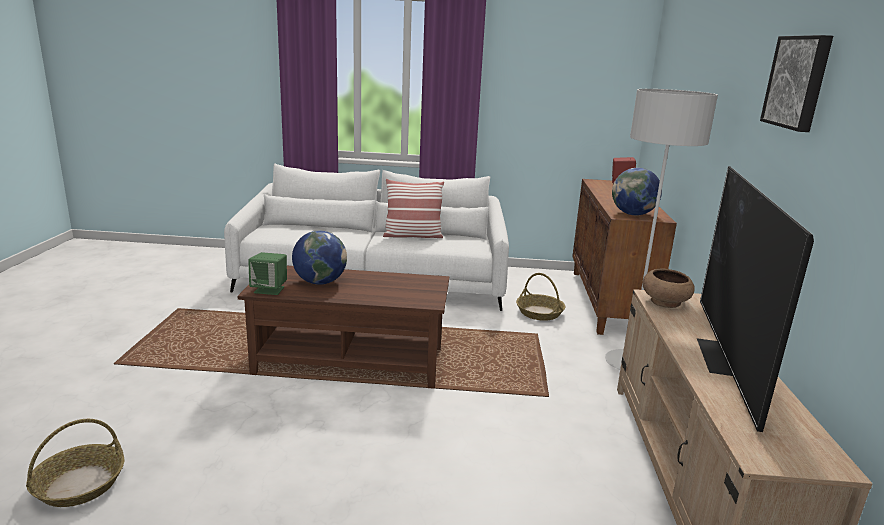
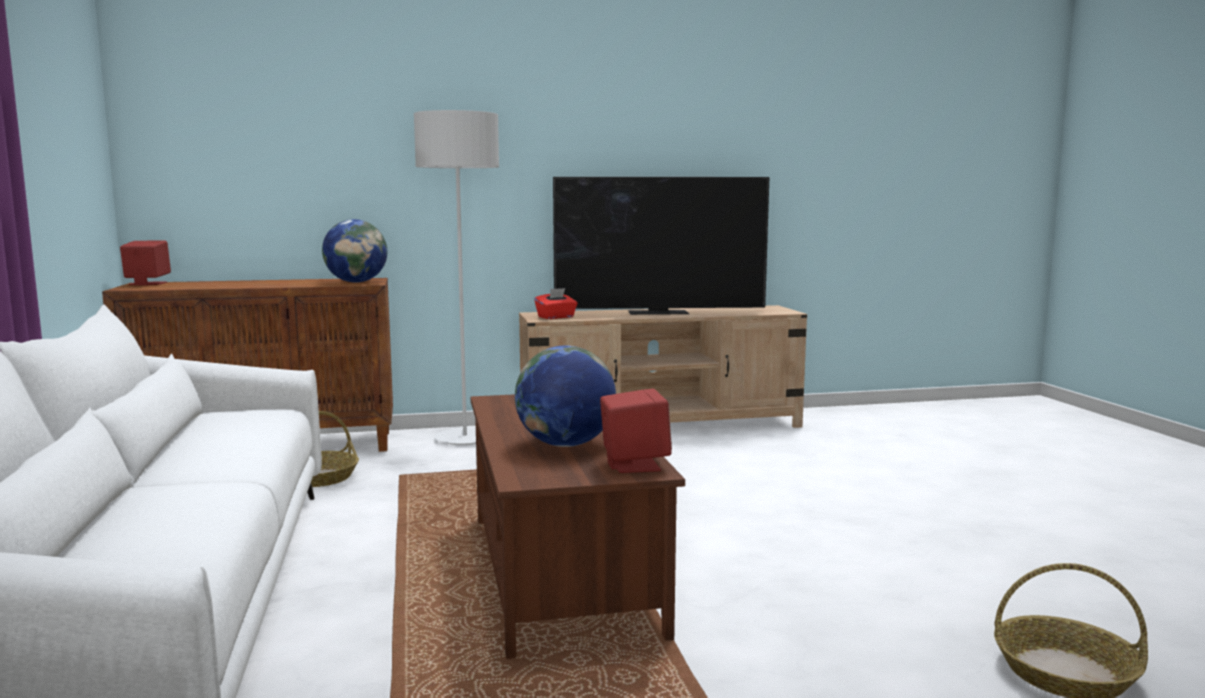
camera: 105 degrees left, 10 degrees down
(269, 289) = (634, 465): green speaker -> red speaker
(413, 235) = (189, 447): pillow -> none
(665, 302) = (556, 317): brown bowl -> red tissue box
(798, 82) = (588, 101): picture -> none

